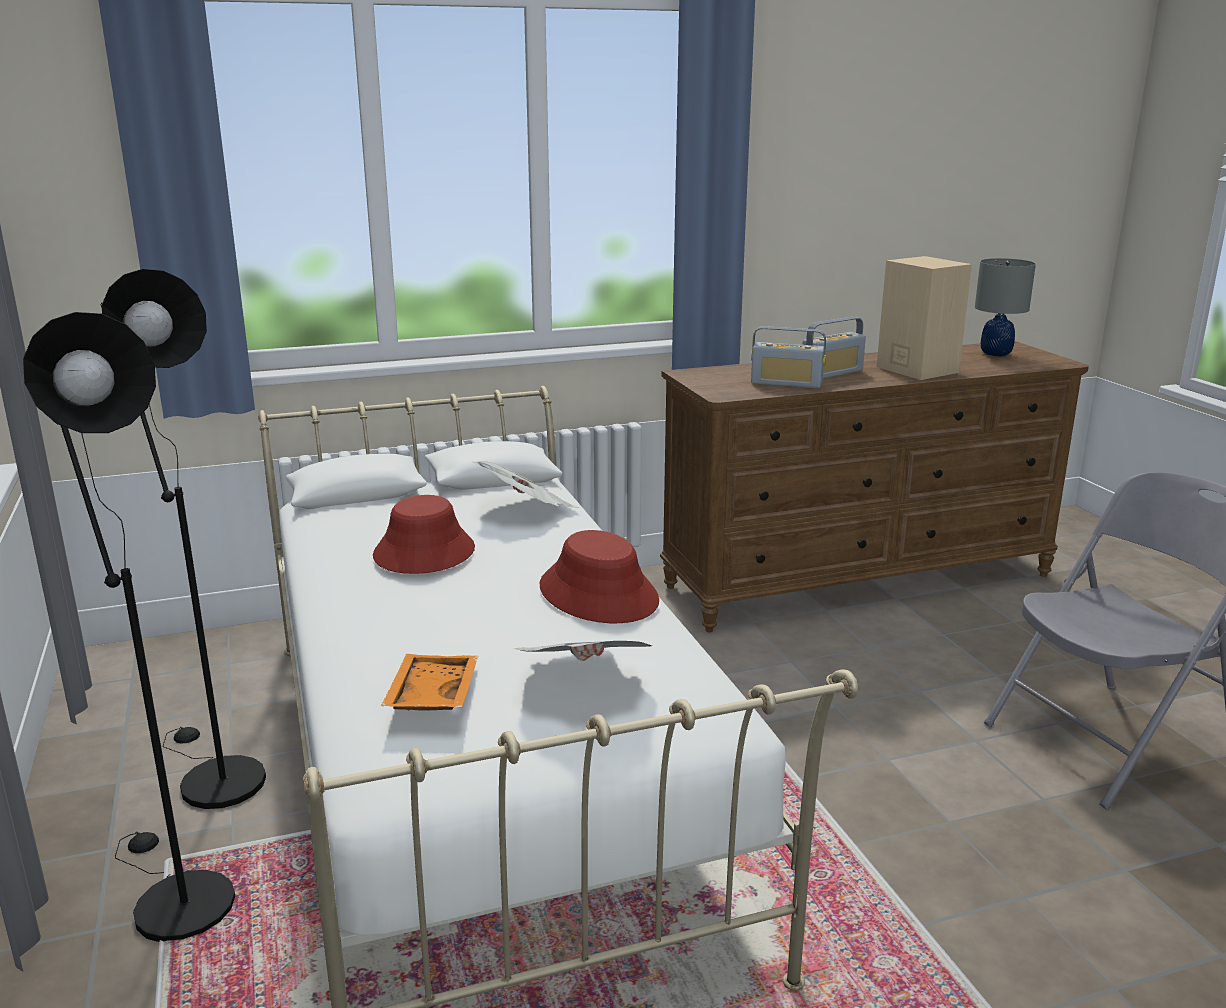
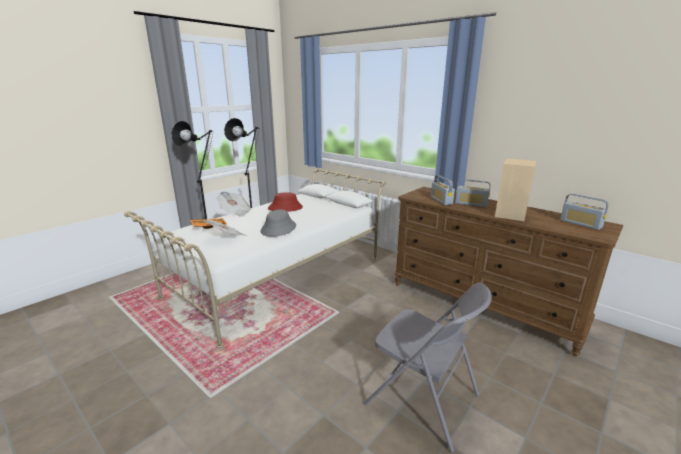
camera: 60 degrees right, 0 degrees up
(527, 510) = (328, 210): newspaper -> newspaper (235, 212)
(599, 594) = (278, 229): red hat -> grey hat
(996, 354) = (580, 224): grey table lamp -> radio

